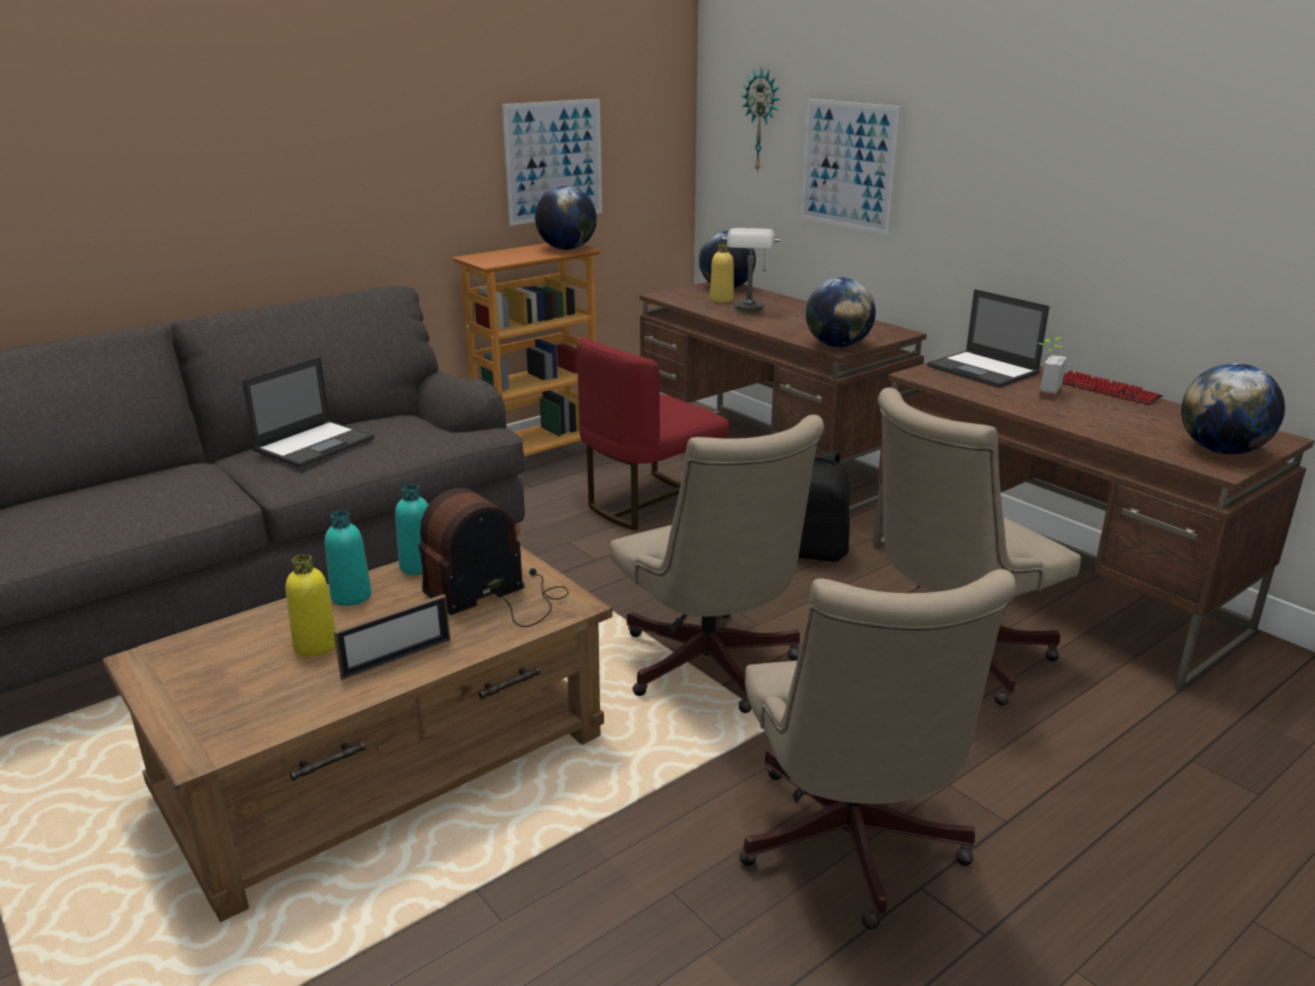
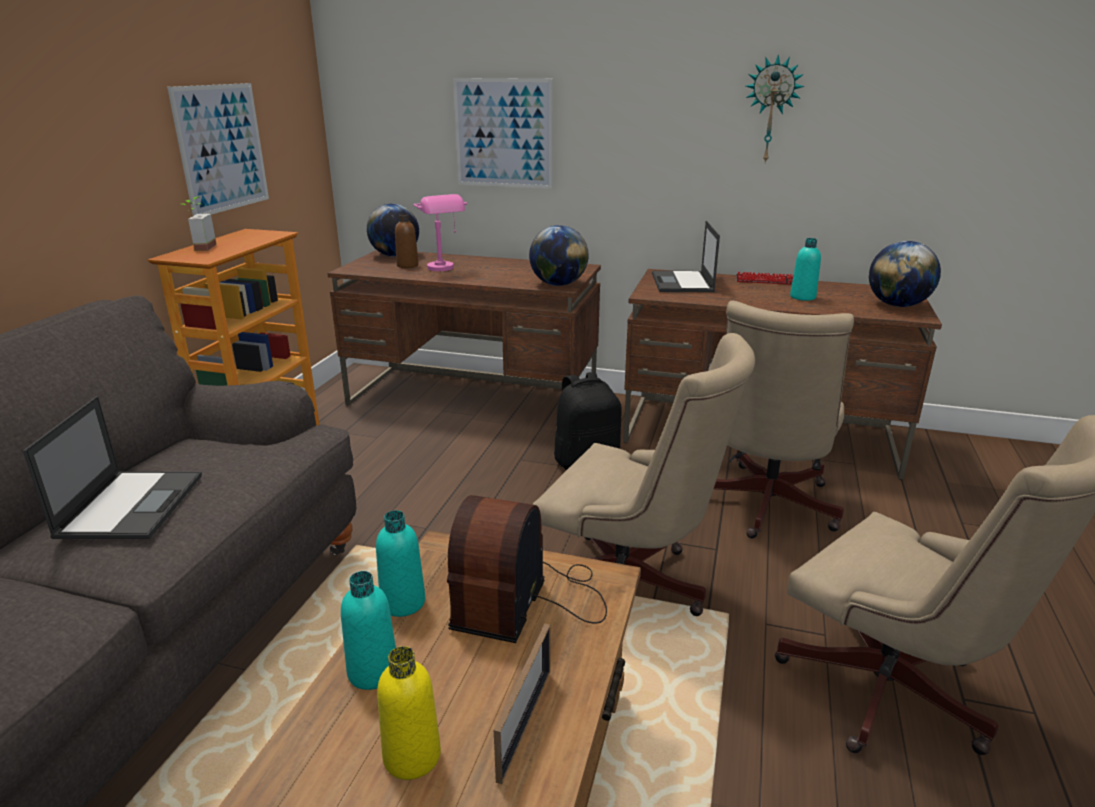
camera: 35 degrees left, 0 degrees up
(567, 249) = (263, 236): globe -> none
(649, 503) = (417, 461): red chair -> none
(721, 300) = (407, 265): yellow bottle -> brown bottle
(749, 310) = (444, 270): grey table lamp -> pink table lamp
(762, 120) = (403, 101): wall clock -> wall clock (771, 110)
(984, 370) = (682, 282): laptop -> laptop turned 75 degrees clockwise
(1043, 394) = (744, 291): potted plant -> potted plant (199, 247)
(1105, 415) = (802, 297): none -> turquoise bottle

